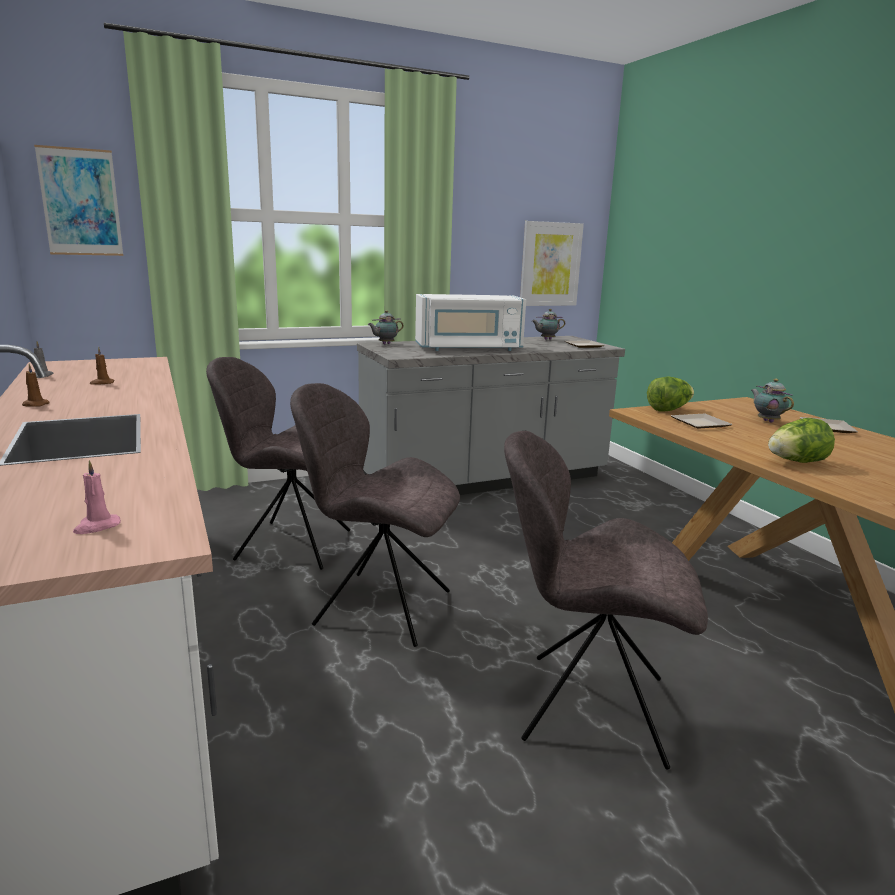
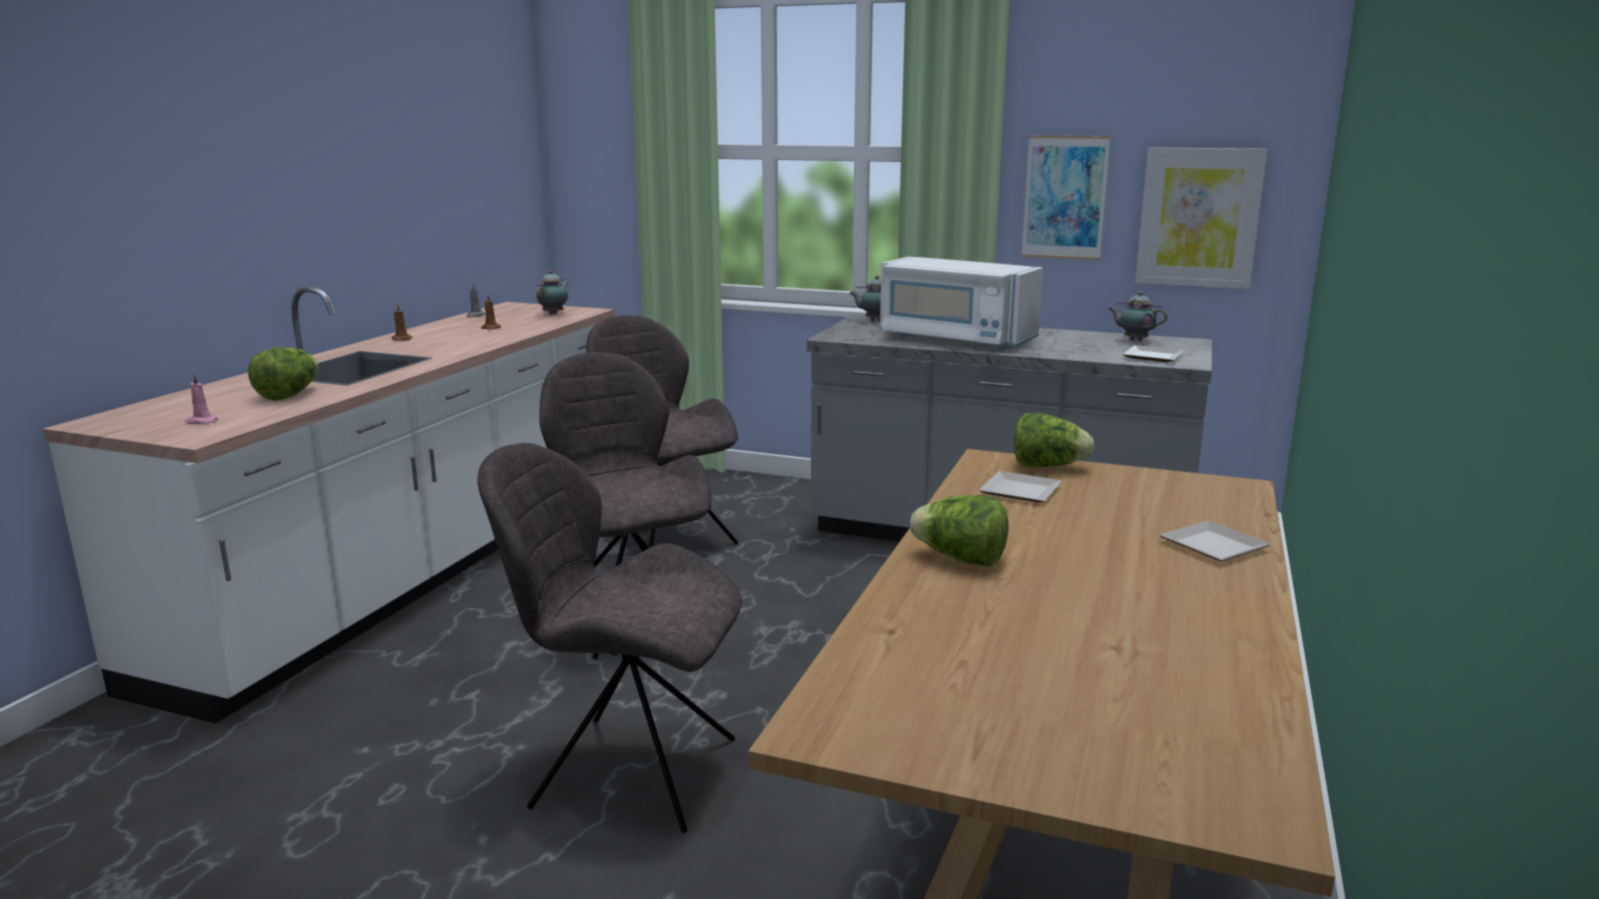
camera: 45 degrees right, 0 degrees up
(80, 202) = (595, 144): picture -> picture (1064, 197)
(106, 475) = (289, 395): none -> lettuce
(587, 706) = (628, 771): grey chair -> grey chair turned 45 degrees counterclockwise
(767, 421) = (1145, 514): teapot -> teapot (554, 314)

